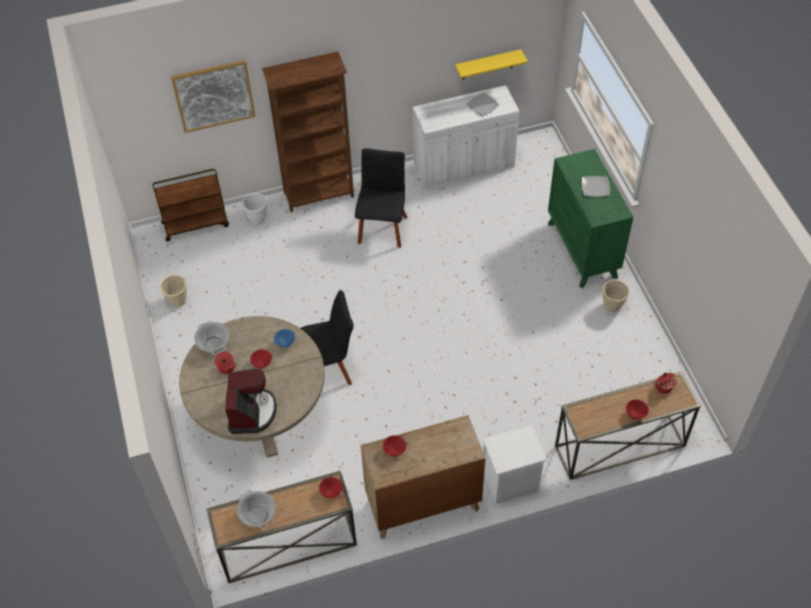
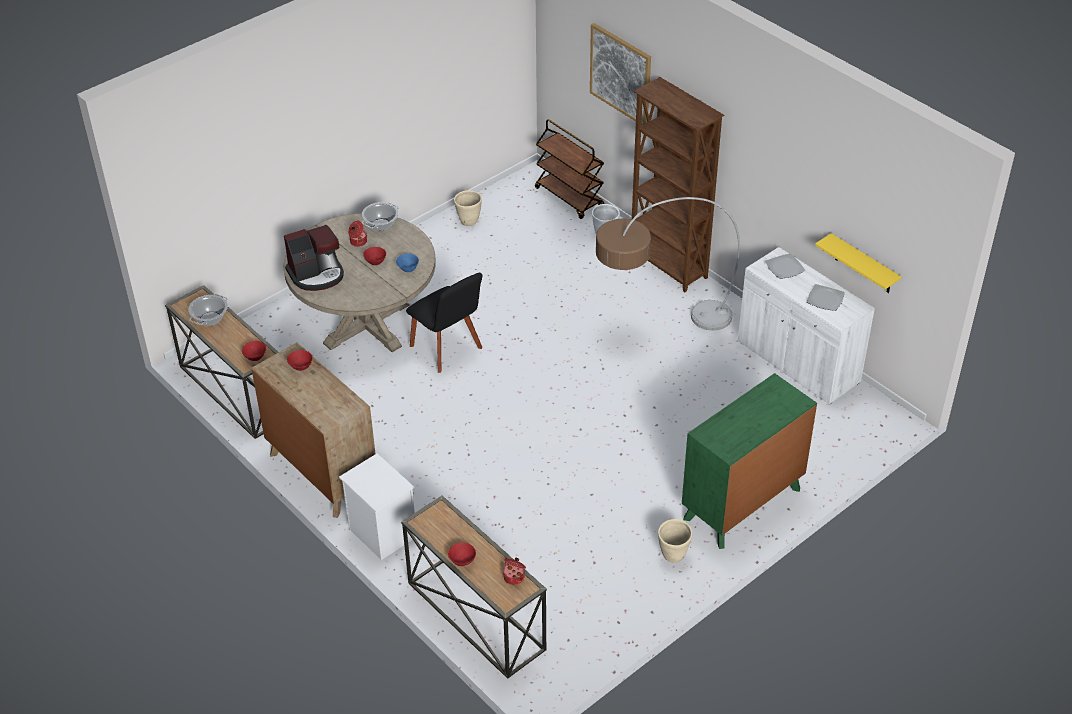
camera: 65 degrees right, 10 degrees down
(382, 227) = (657, 328): black chair -> floor lamp
(595, 187) = (753, 420): plate -> plate (784, 268)

